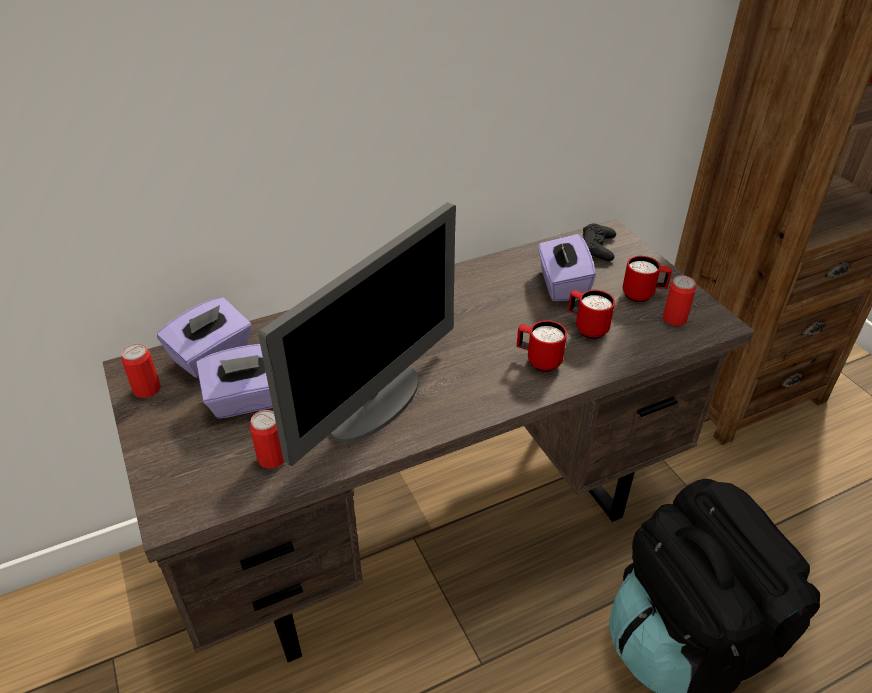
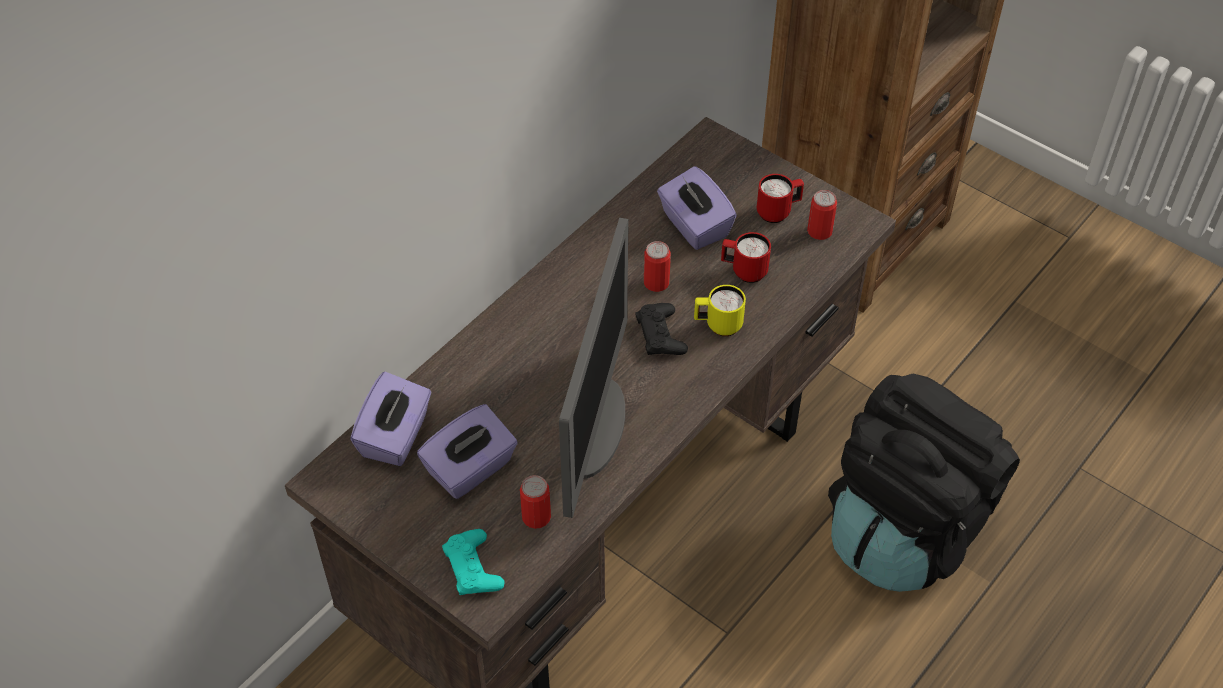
camera: 25 degrees left, 10 degrees up
(147, 389) = (359, 496): can -> can (656, 283)
(186, 480) = (473, 567): none -> turquoise game controller
(538, 361) = (718, 325): red mug -> yellow mug
(597, 247) = (706, 163): black game controller -> black game controller (660, 335)

